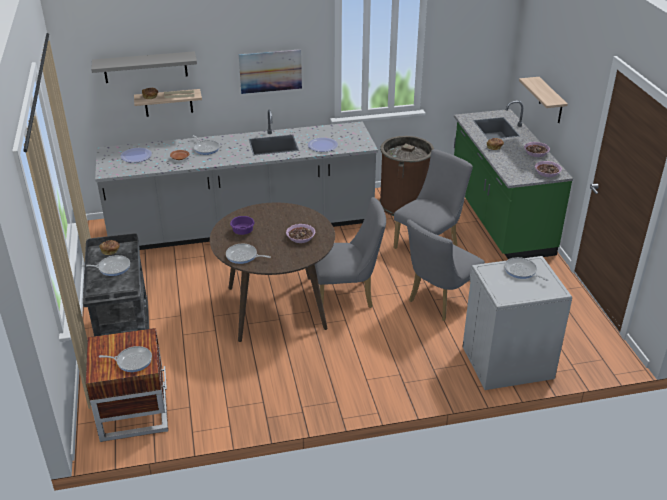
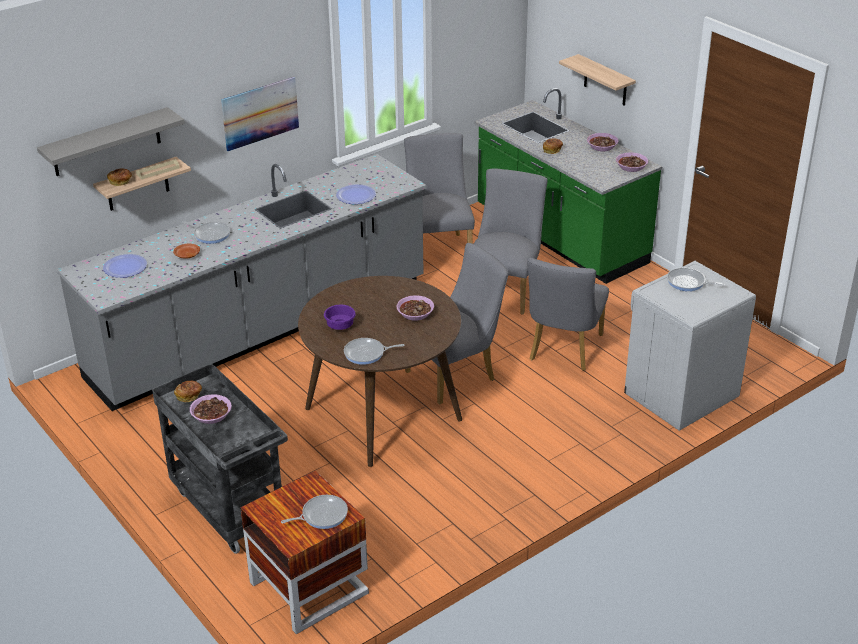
camera: 25 degrees left, 0 degrees up
(112, 267) = (211, 415): frying pan -> bowl
(404, 204) = (439, 248): brown trash can -> grey chair

